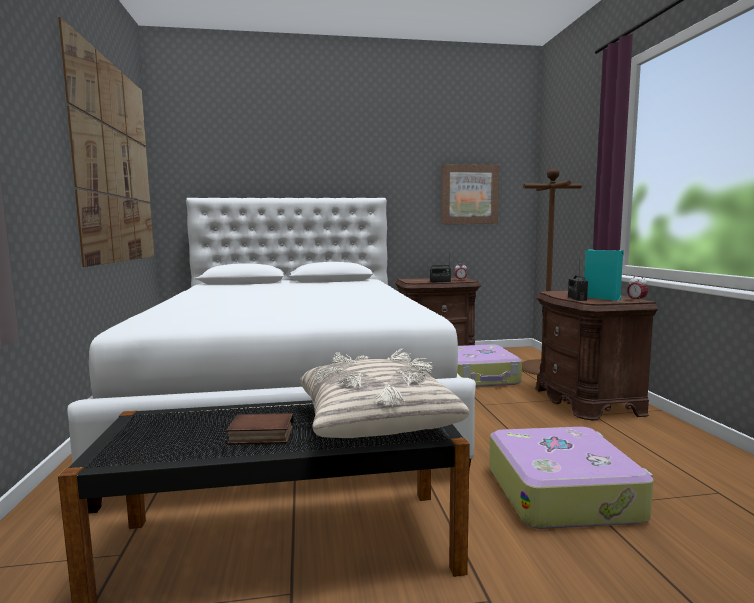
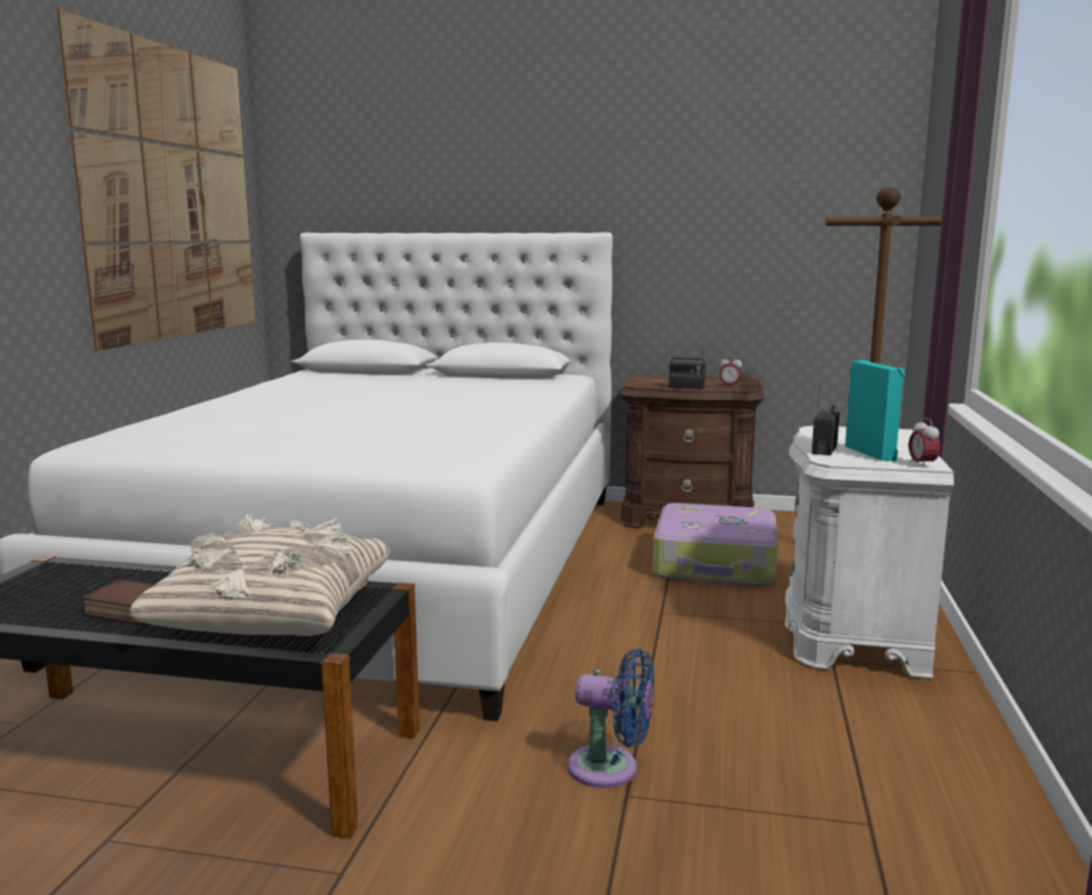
camera: 20 degrees right, 5 degrees up
(469, 194) = (774, 225): picture -> none
(563, 493) = (610, 769): suitcase -> blue fan
(583, 401) = (848, 633): brown nightstand -> white nightstand

